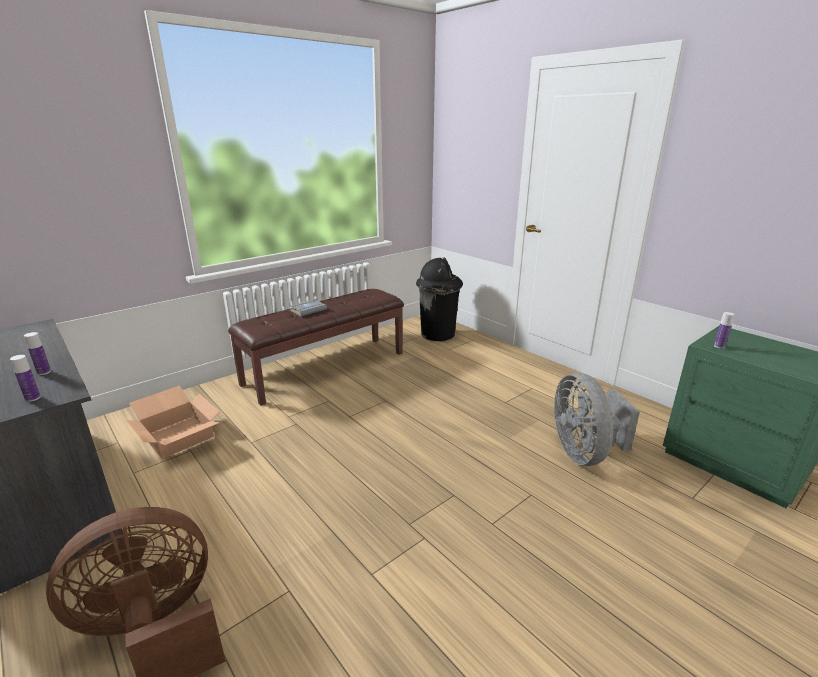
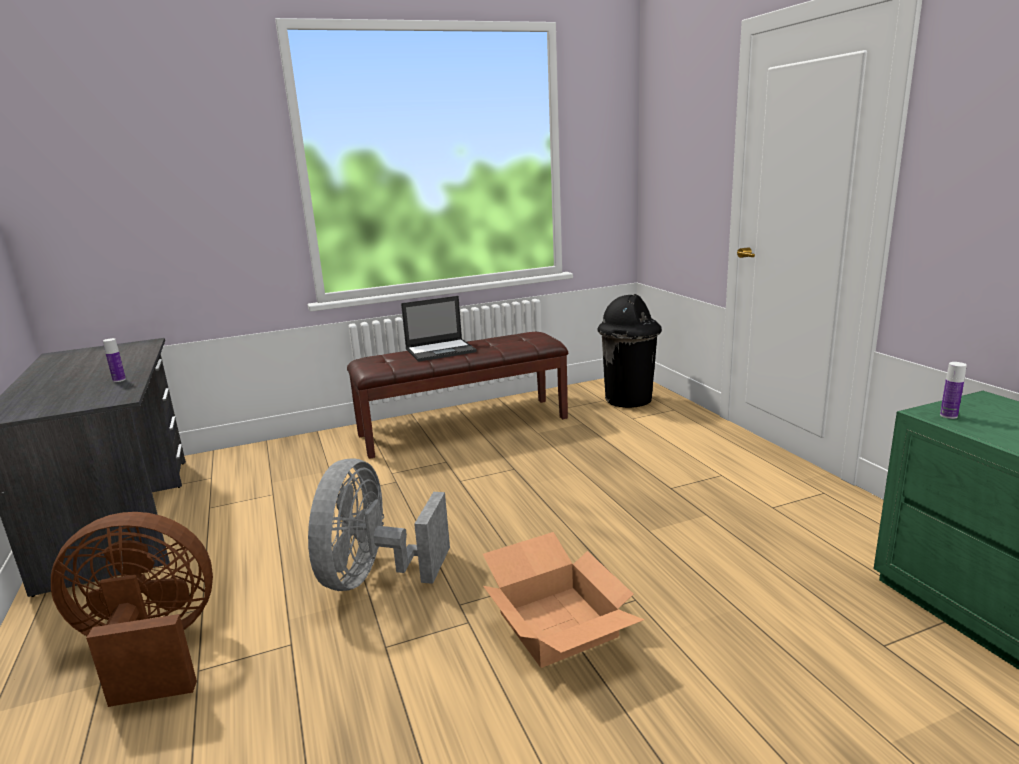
camera: 20 degrees right, 5 degrees down
(32, 398) = (93, 399): bottle -> none
(177, 436) = (268, 479): cardboard box -> cardboard box (555, 624)
(308, 310) = (441, 350): grey book -> laptop
(584, 452) = (746, 562): grey fan -> grey fan (374, 576)

